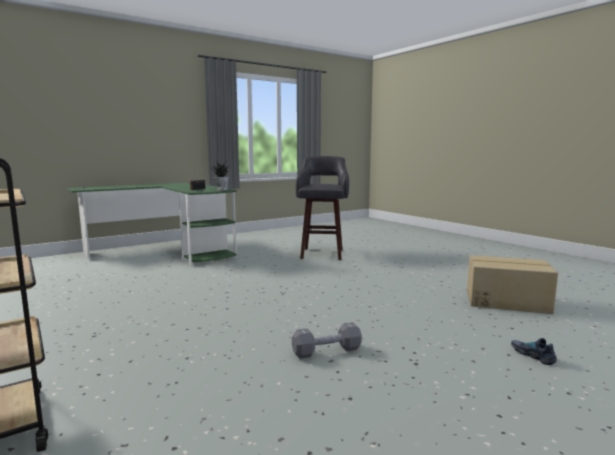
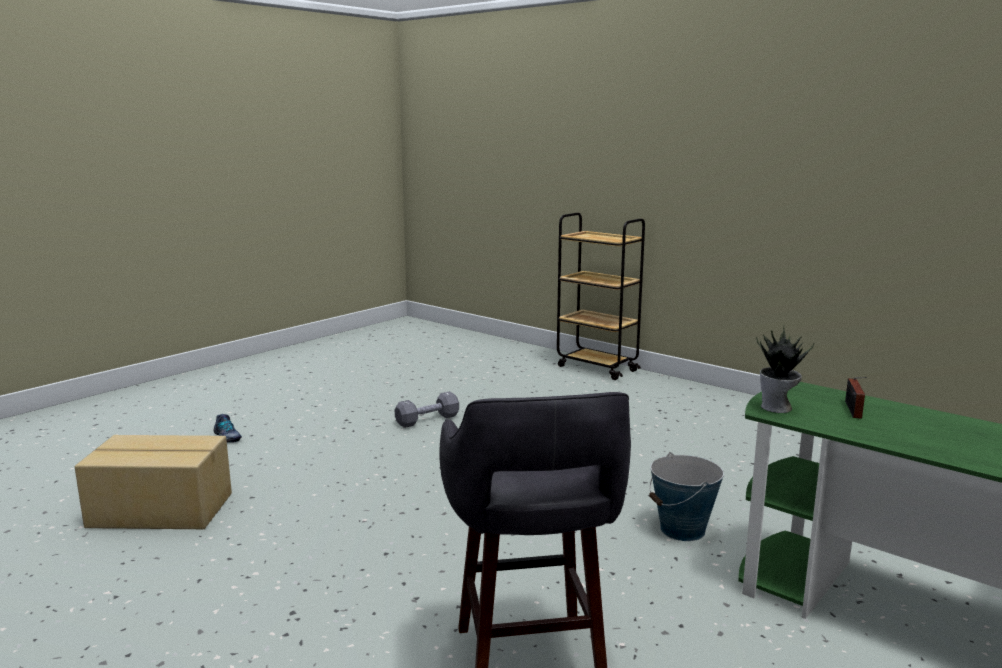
camera: 165 degrees right, 5 degrees up
(226, 272) = (682, 530): none -> bucket

